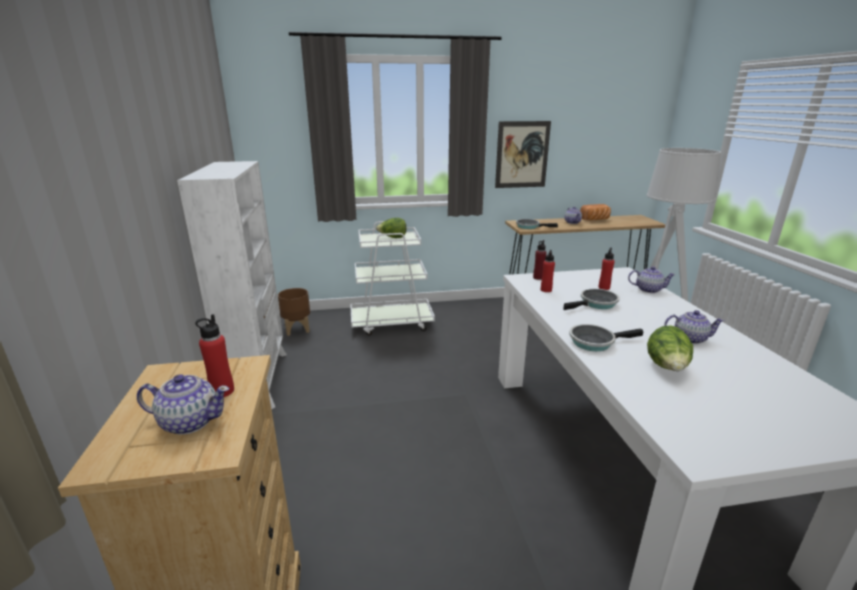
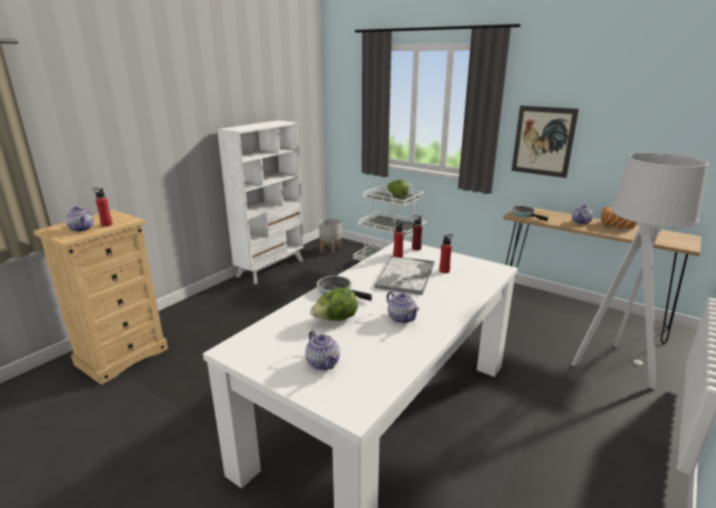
camera: 45 degrees right, 0 degrees up
(297, 329) = (331, 249): brown planter -> grey planter
(596, 304) = (405, 276): frying pan -> tray
(648, 289) = (476, 285): teapot -> teapot (323, 363)

